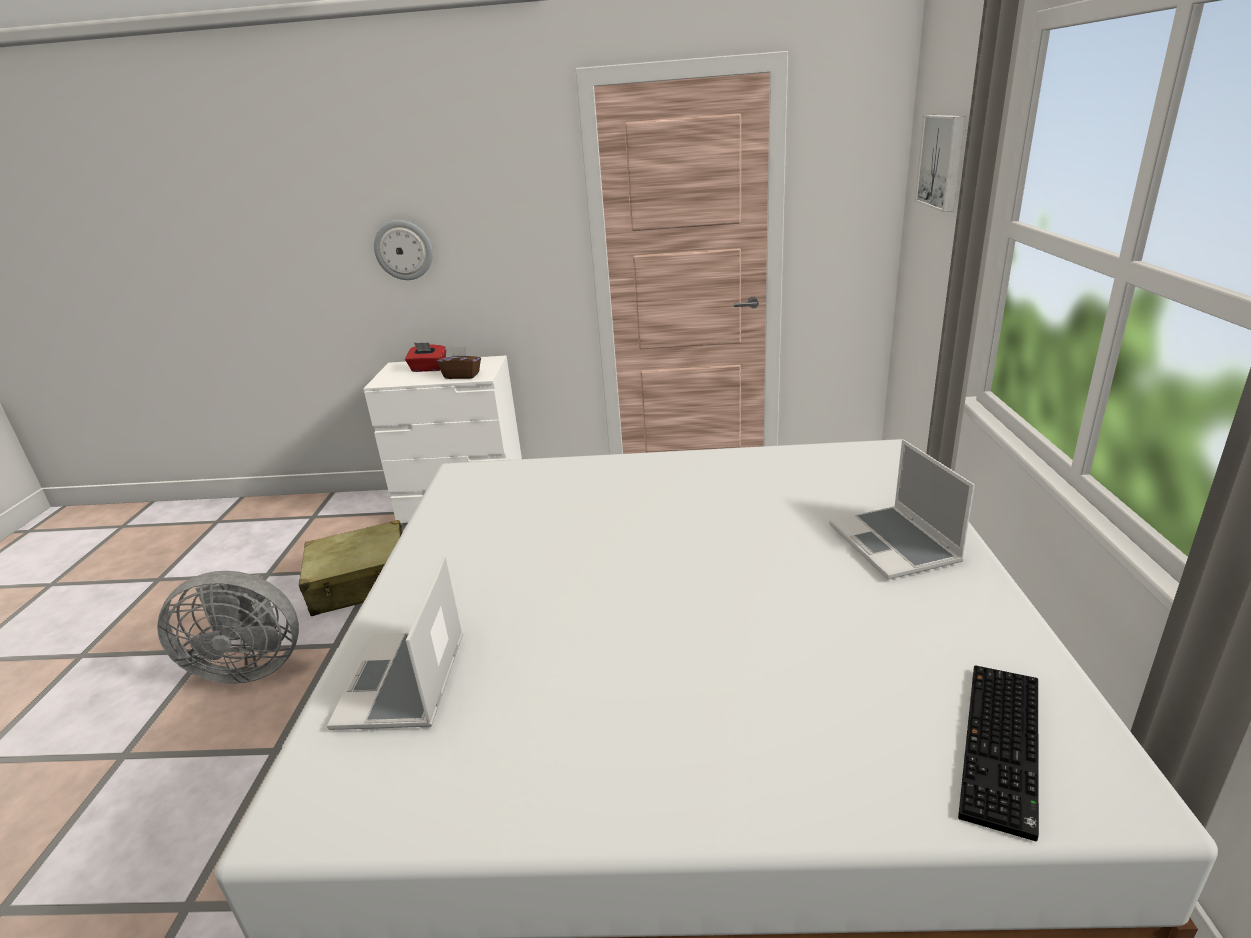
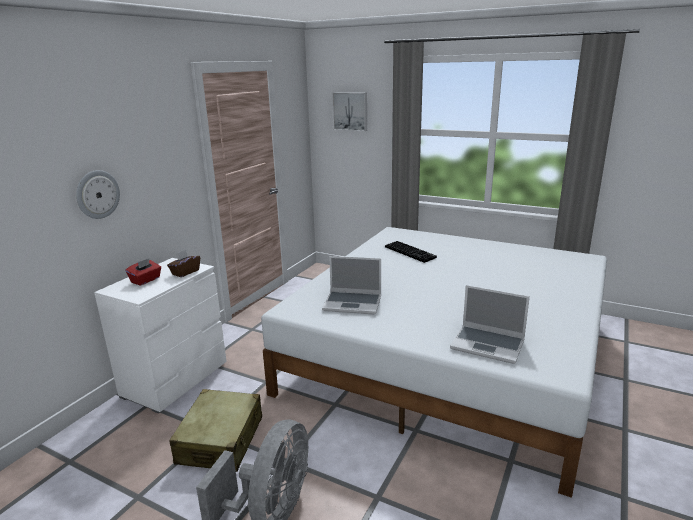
camera: 65 degrees left, 5 degrees down
(895, 545) = (462, 247): laptop -> laptop (353, 303)
(1004, 748) = (569, 263): keyboard -> keyboard (411, 252)

